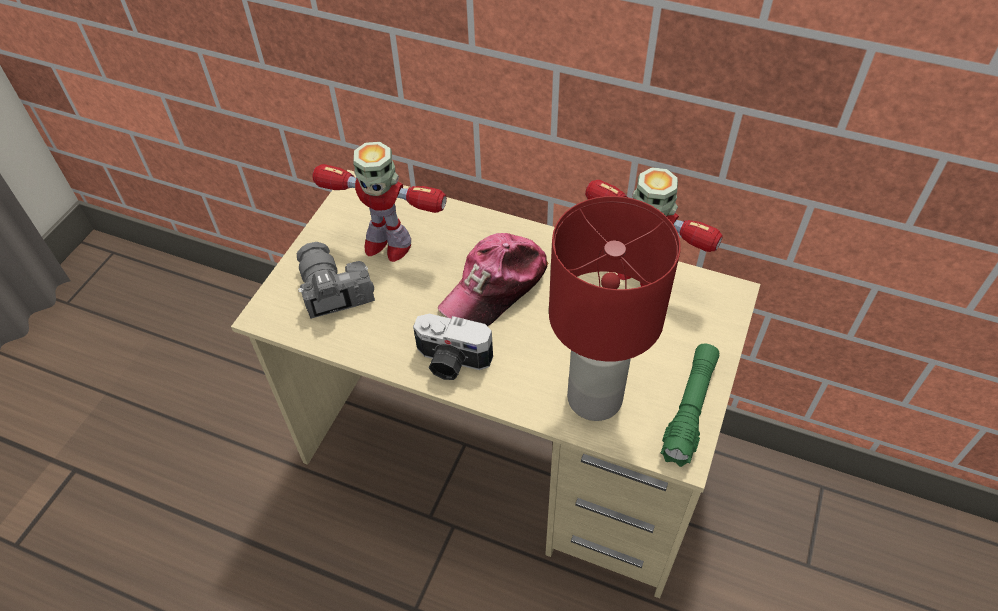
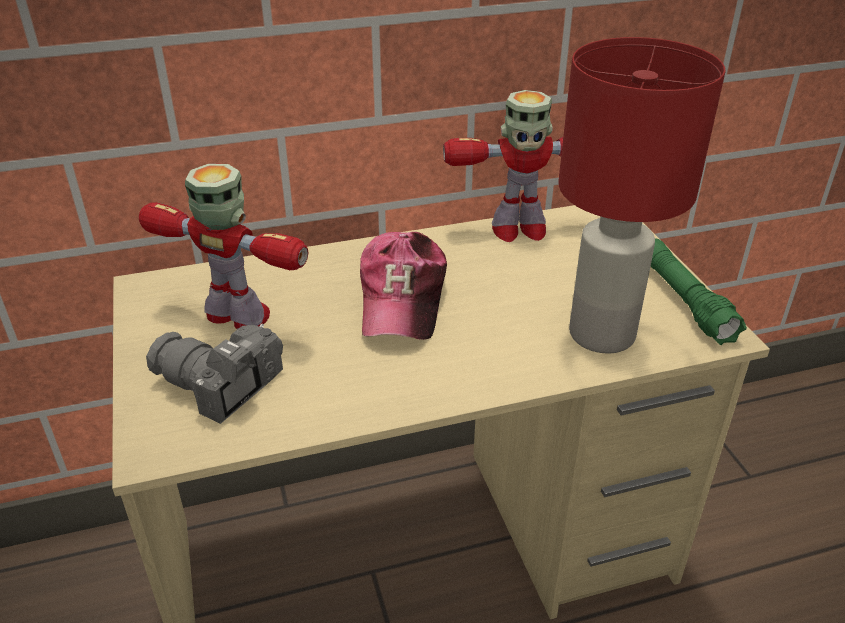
camera: 40 degrees left, 15 degrees down
(386, 244) = (239, 317): toy robot -> toy robot turned 135 degrees counterclockwise
(451, 361) = (433, 377): camera -> none

